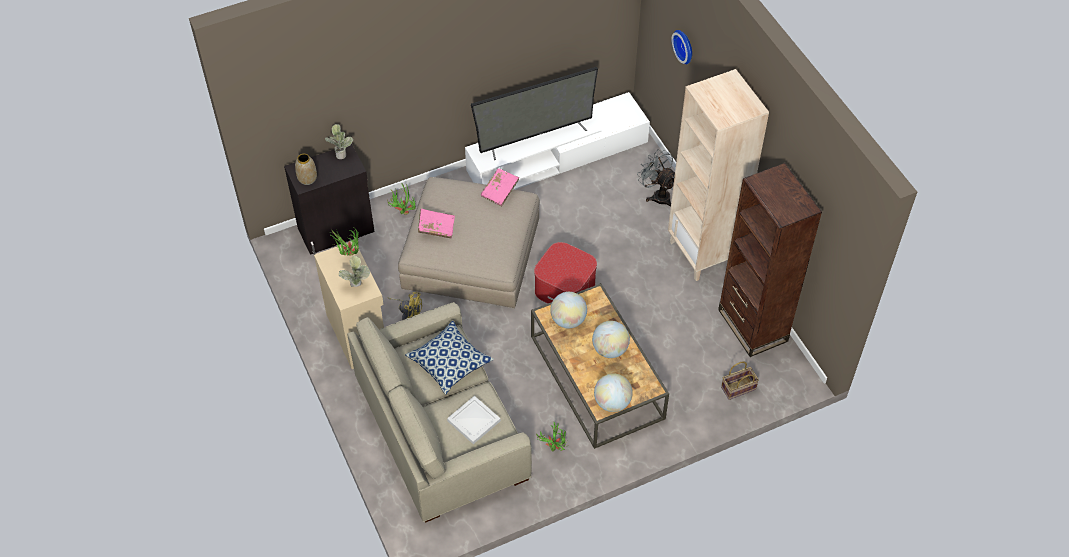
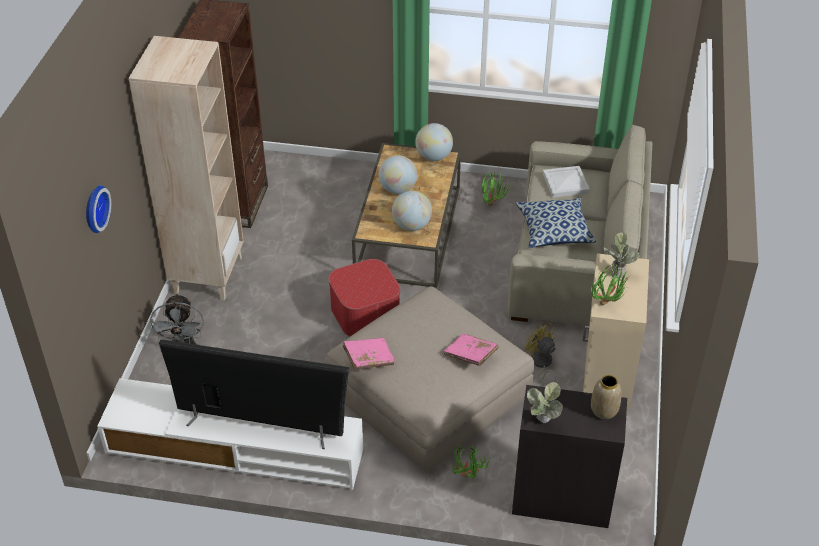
camera: 145 degrees left, 10 degrees down
(738, 389) = (303, 172): basket -> none

